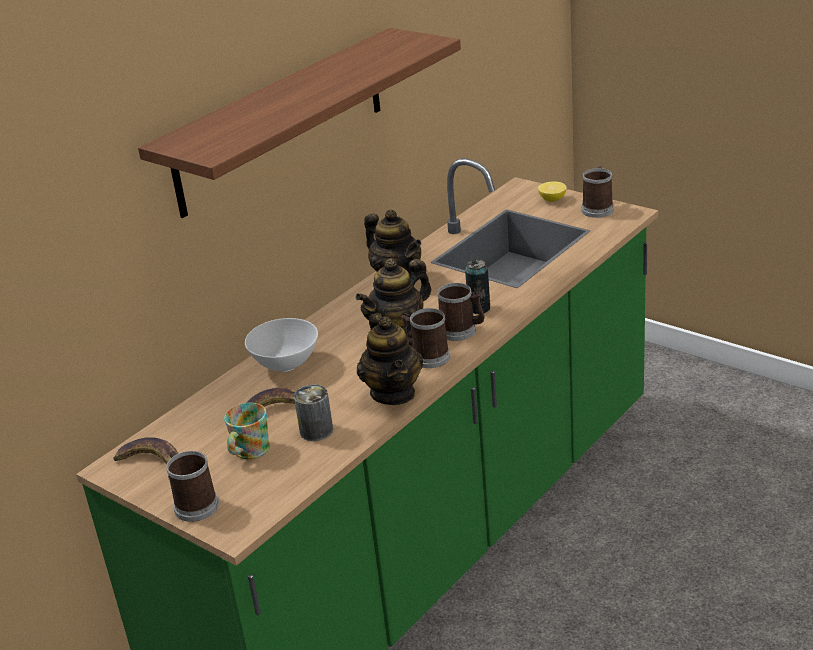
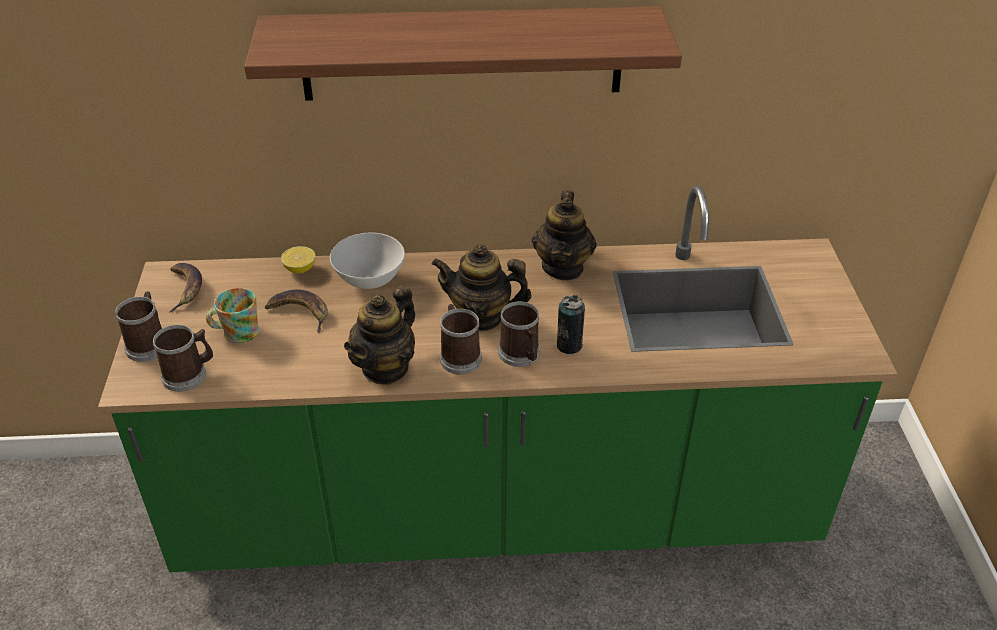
camera: 45 degrees right, 10 degrees up
(316, 431) = (294, 353): can -> none
(552, 199) = (818, 286): lemon -> lemon (300, 269)
(598, 208) = (842, 327): mug -> mug (189, 374)

